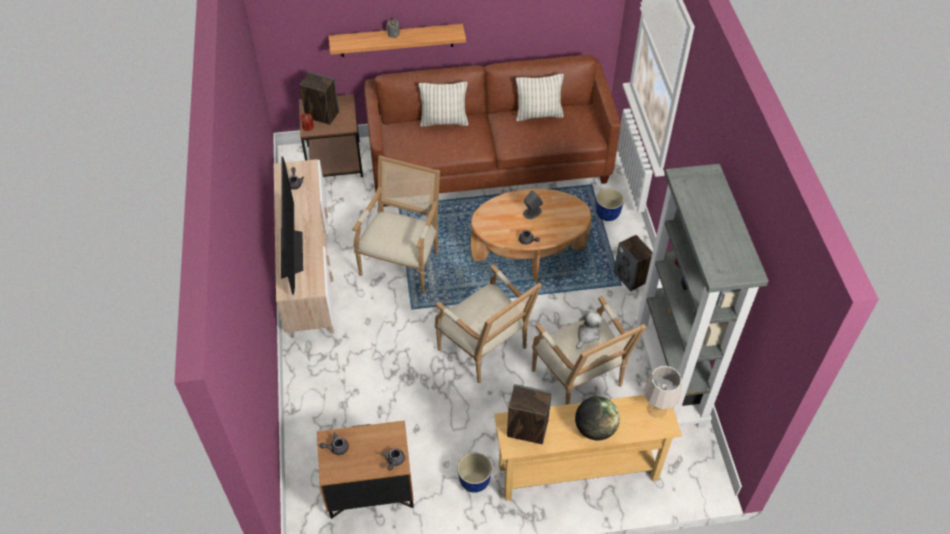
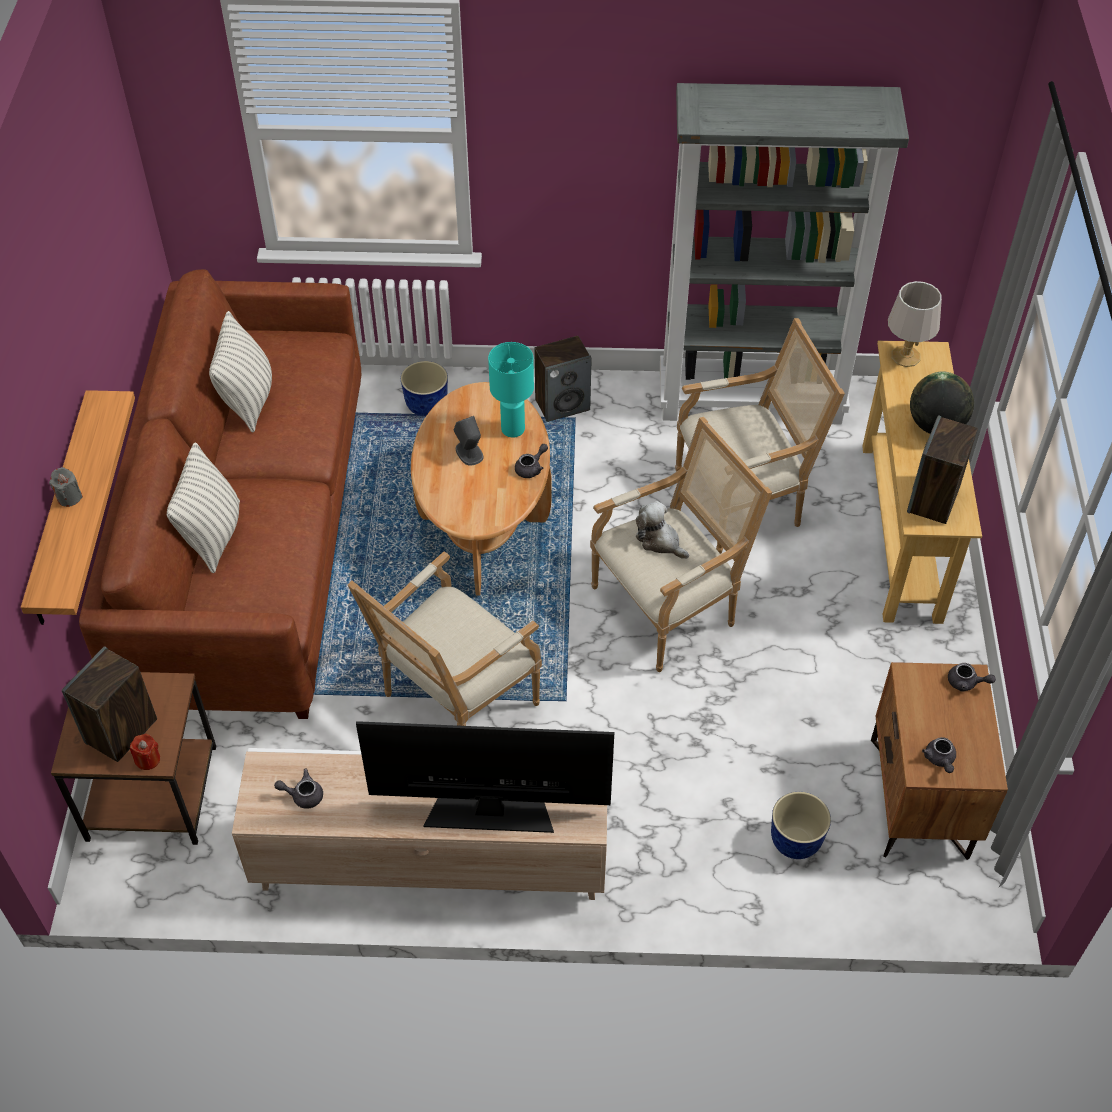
camera: 80 degrees left, 0 degrees up
(402, 261) = (453, 702): armchair -> armchair turned 75 degrees counterclockwise
(474, 482) = (910, 657): planter -> planter (796, 842)
(556, 228) = (513, 429): none -> turquoise table lamp
(587, 334) = (726, 434): plush toy -> plush toy (660, 541)

